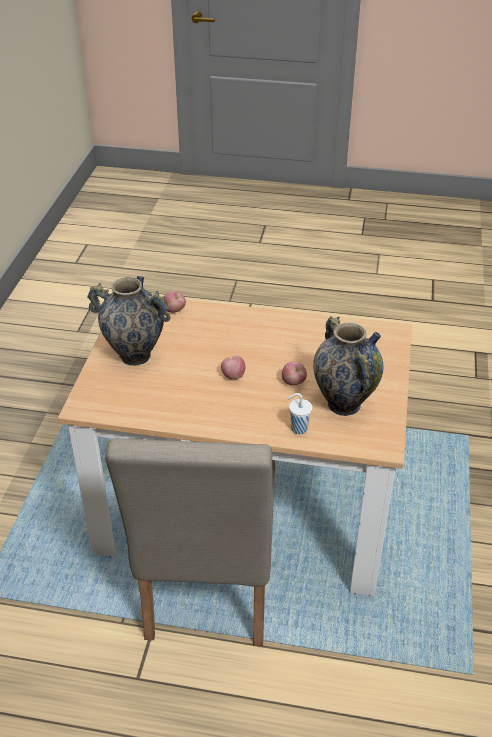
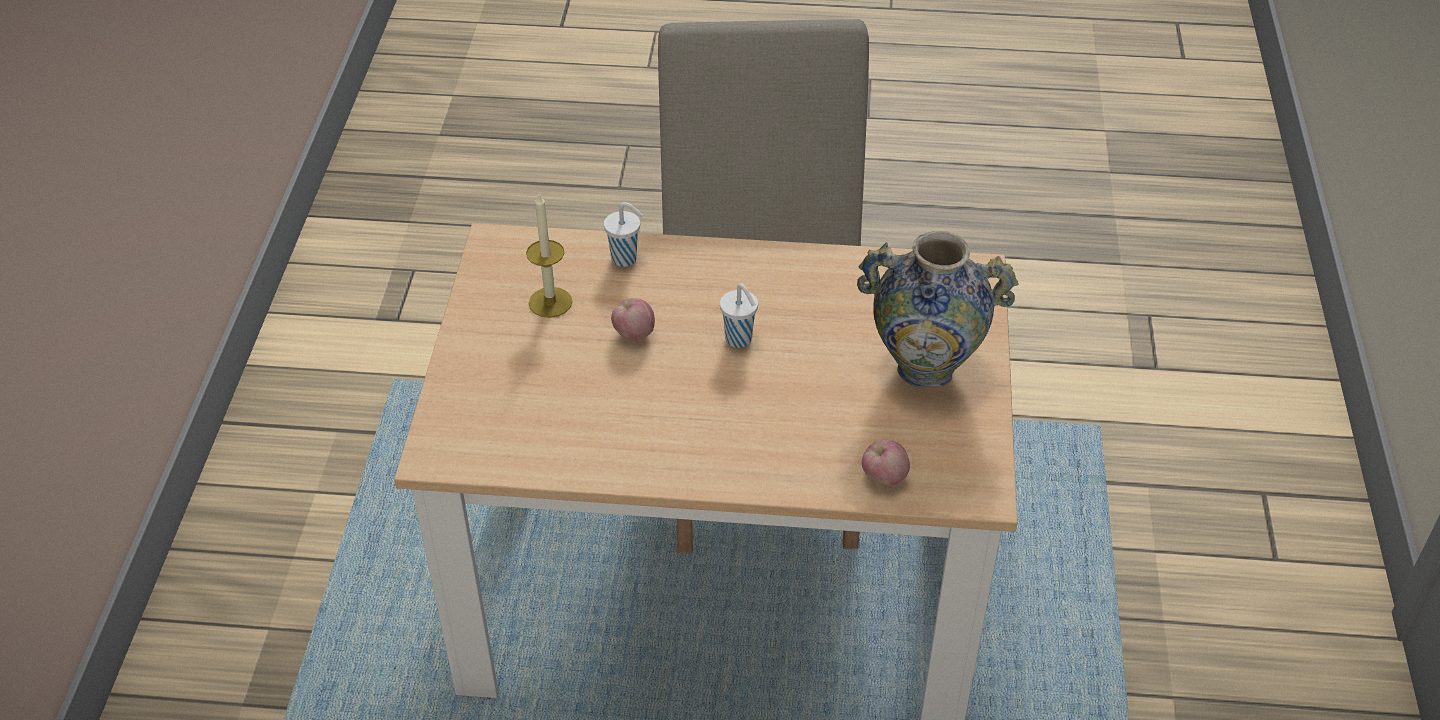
camera: 175 degrees right, 5 degrees up
(233, 376) = (739, 340): apple -> white cup
(344, 404) = (550, 302): vase -> candle

